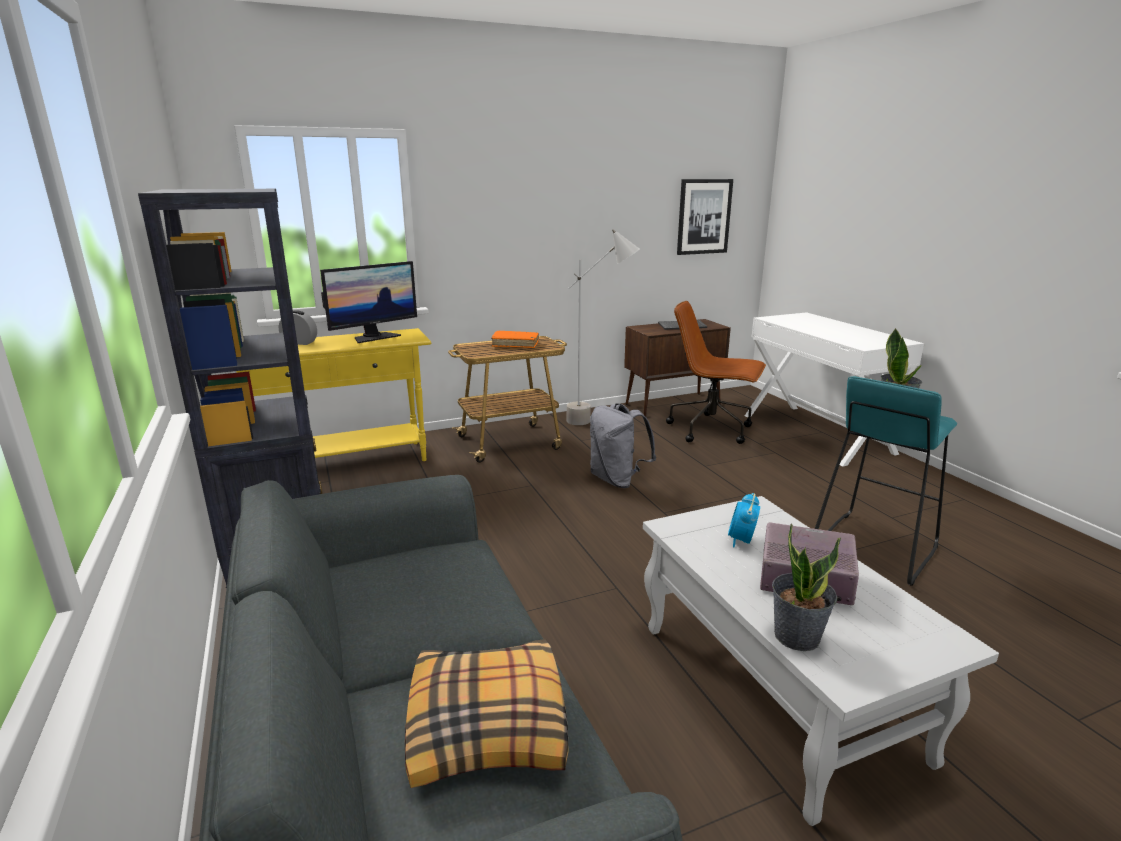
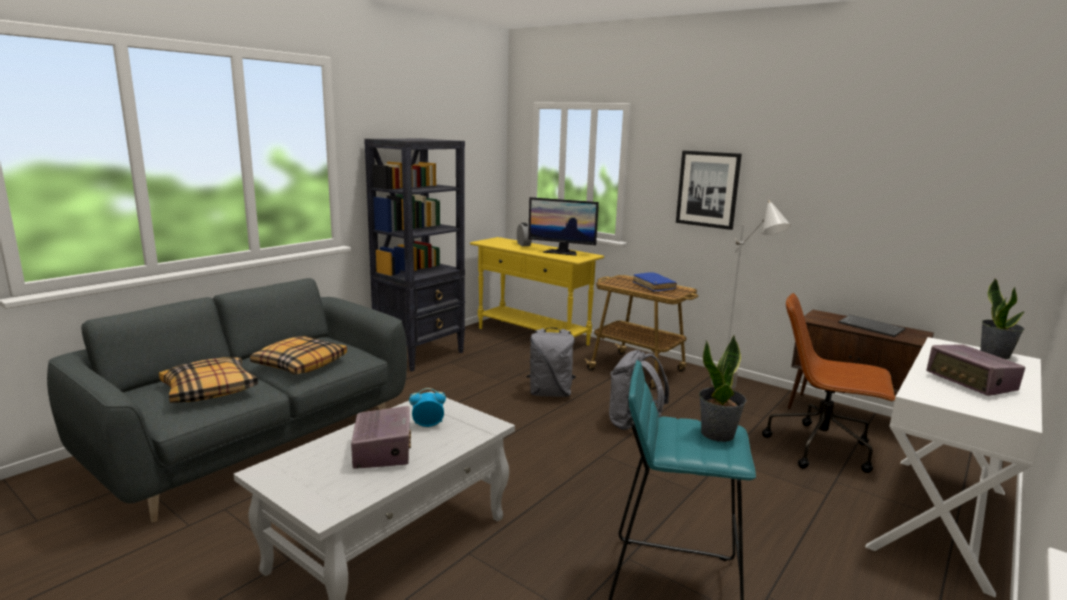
camera: 60 degrees right, 5 degrees down
(446, 607) = (300, 364): none -> pillow
(510, 498) = (550, 393): none -> grey backpack
(515, 344) = (653, 286): orange book -> blue book
(703, 216) = (948, 204): picture -> picture (708, 189)
(712, 429) = (821, 448): brown office chair -> brown office chair turned 60 degrees counterclockwise
(796, 635) = (309, 453): potted plant -> potted plant (995, 354)
(844, 333) = (971, 383): none -> radio

